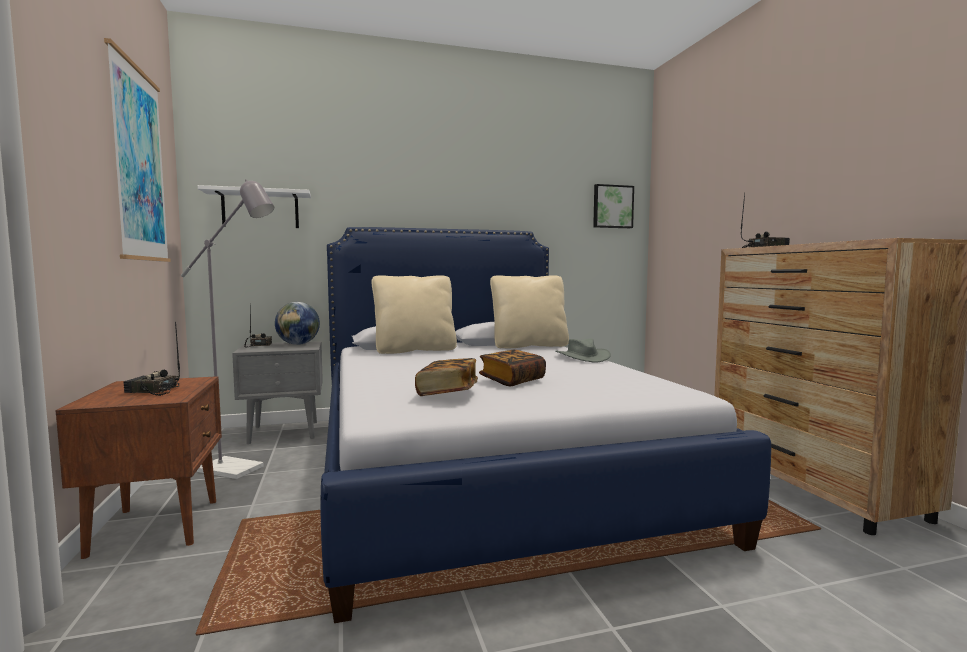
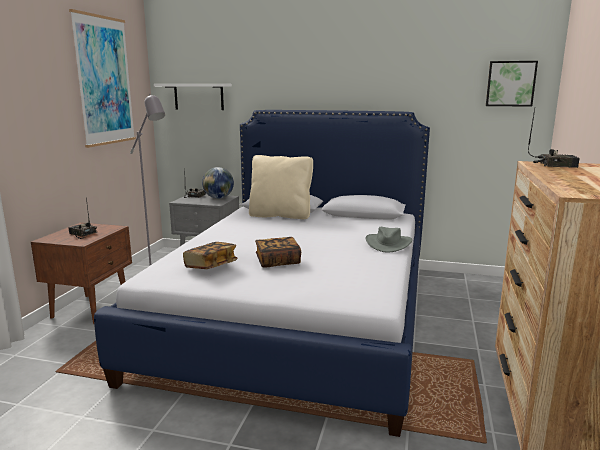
camera: 30 degrees right, 10 degrees up
(529, 346) = (376, 222): beige pillow -> none

